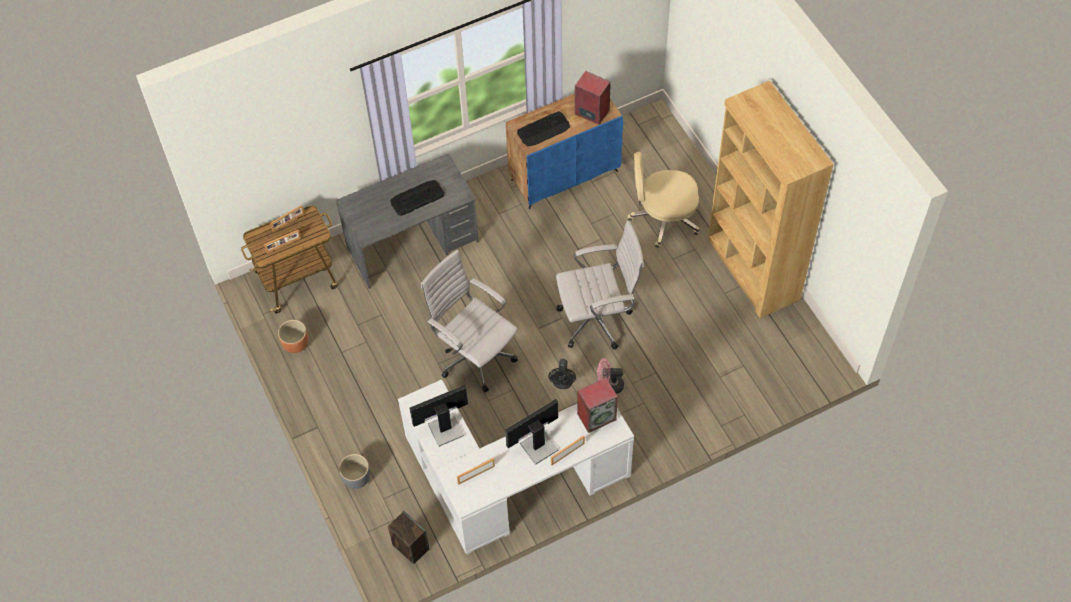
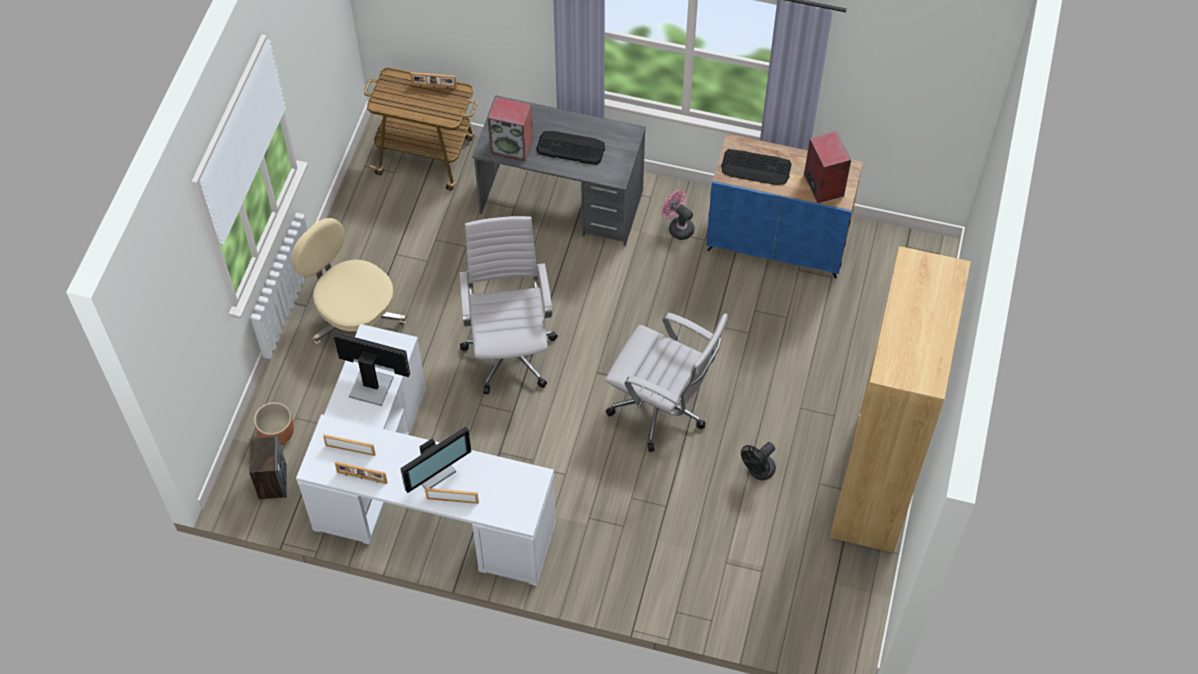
camera: 40 degrees right, 0 degrees up
(284, 246) = (408, 105): picture frame -> picture frame (362, 478)
(296, 344) = (365, 215): brown planter -> brown planter (277, 434)
(356, 478) = (291, 379): grey planter -> none
(537, 446) = (433, 470): monitor -> monitor turned 135 degrees clockwise
(562, 384) = (564, 444): black fan -> black fan (758, 471)
(597, 416) = (517, 487): speaker -> speaker (512, 147)
(609, 385) = (607, 482): pink fan -> pink fan (677, 227)
(663, 218) = (834, 360): beige office chair -> beige office chair (355, 319)

